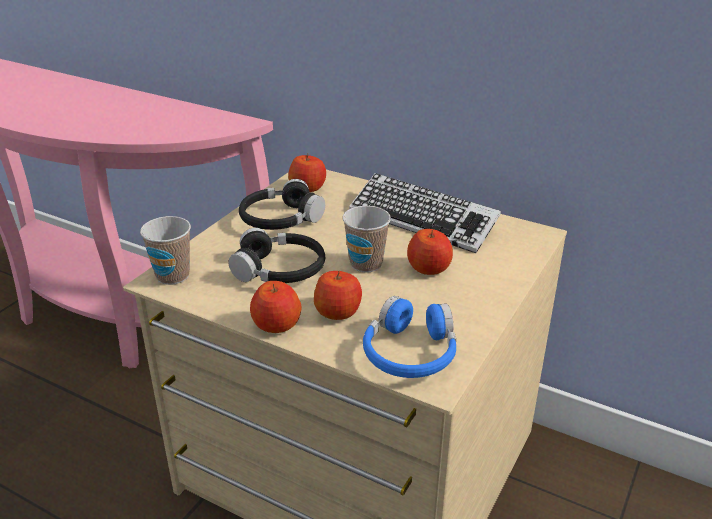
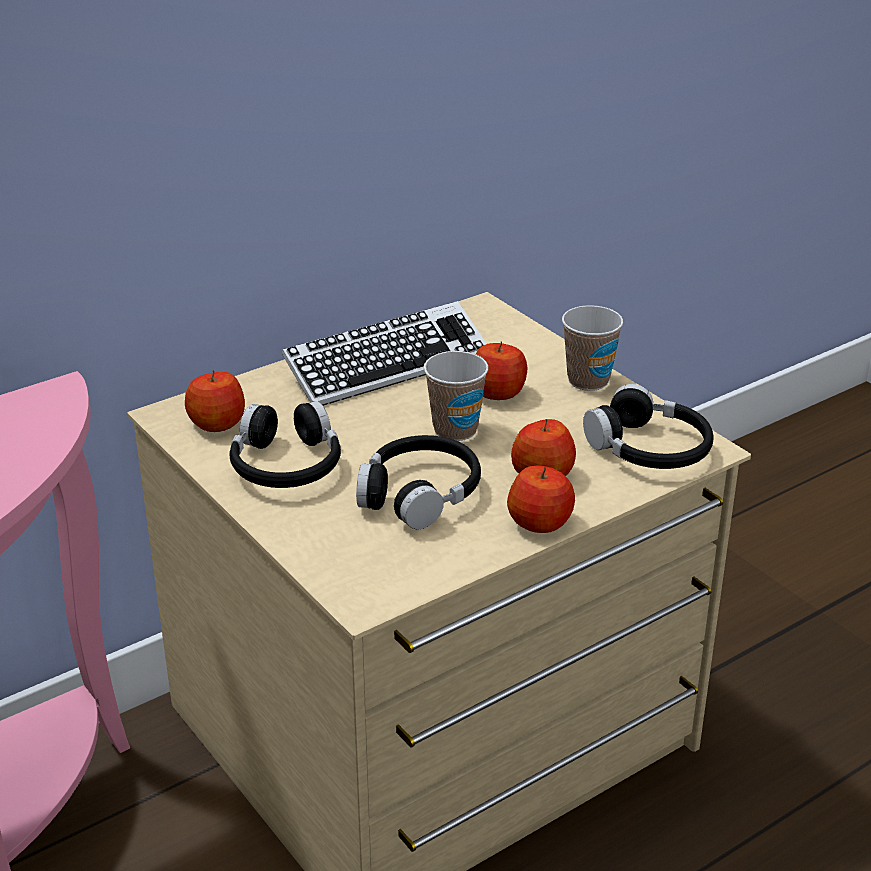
camera: 65 degrees left, 0 degrees up
(173, 276) = (363, 583): cup -> cup (588, 380)
(410, 352) = (649, 449): blue headphones -> black headphones

